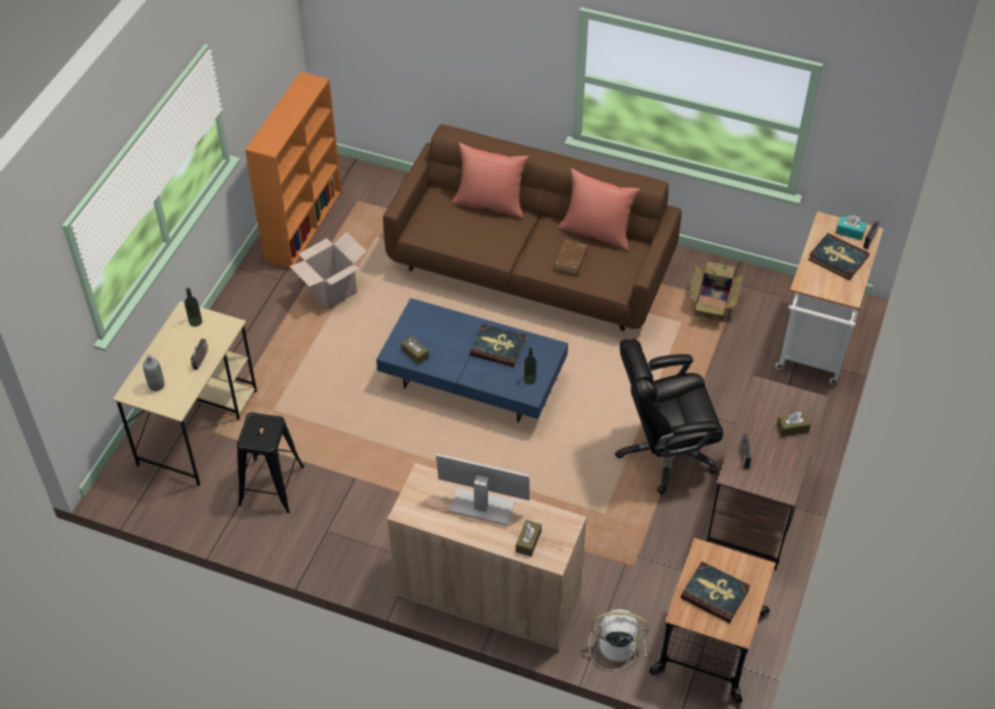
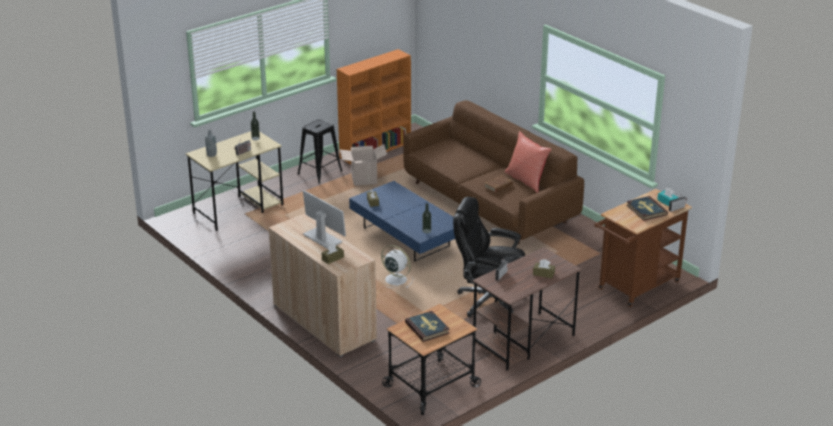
camera: 30 degrees right, 20 degrees down
(271, 485) = (253, 242): black stool -> black stool (320, 172)
(490, 203) = (475, 152): red pillow -> none
(498, 347) = (422, 213): book -> none
(615, 645) = (375, 367): white fan -> white fan (395, 279)
(713, 302) = (588, 249): cardboard box -> none
(815, 347) = (635, 288): white cart -> brown cart

